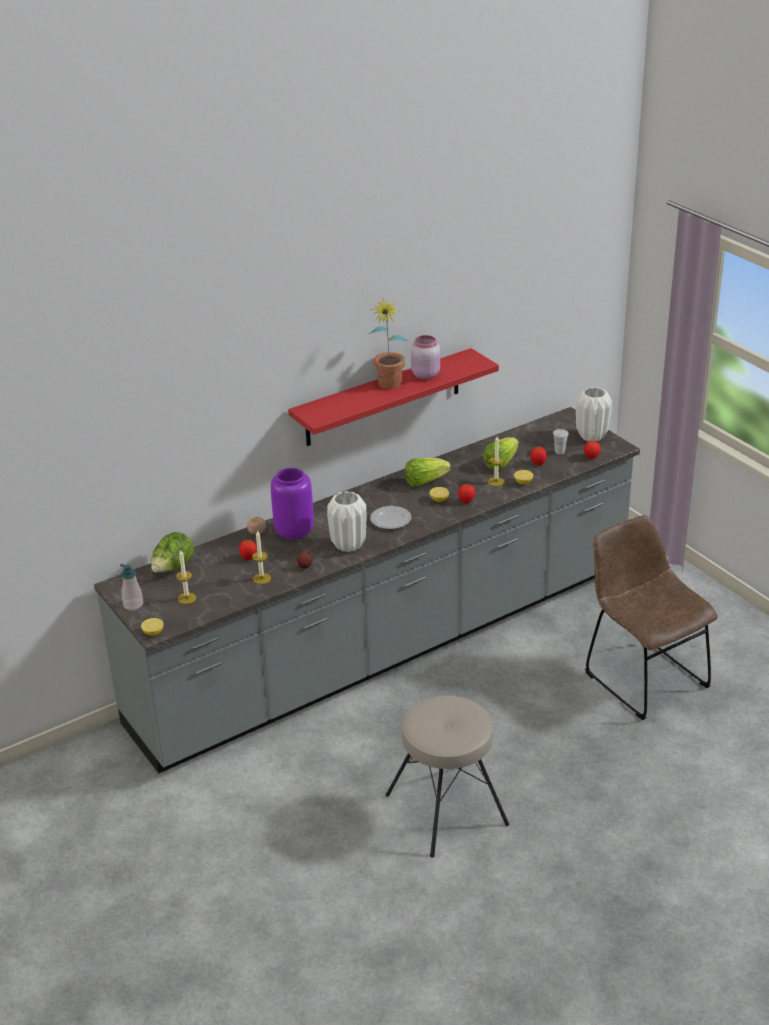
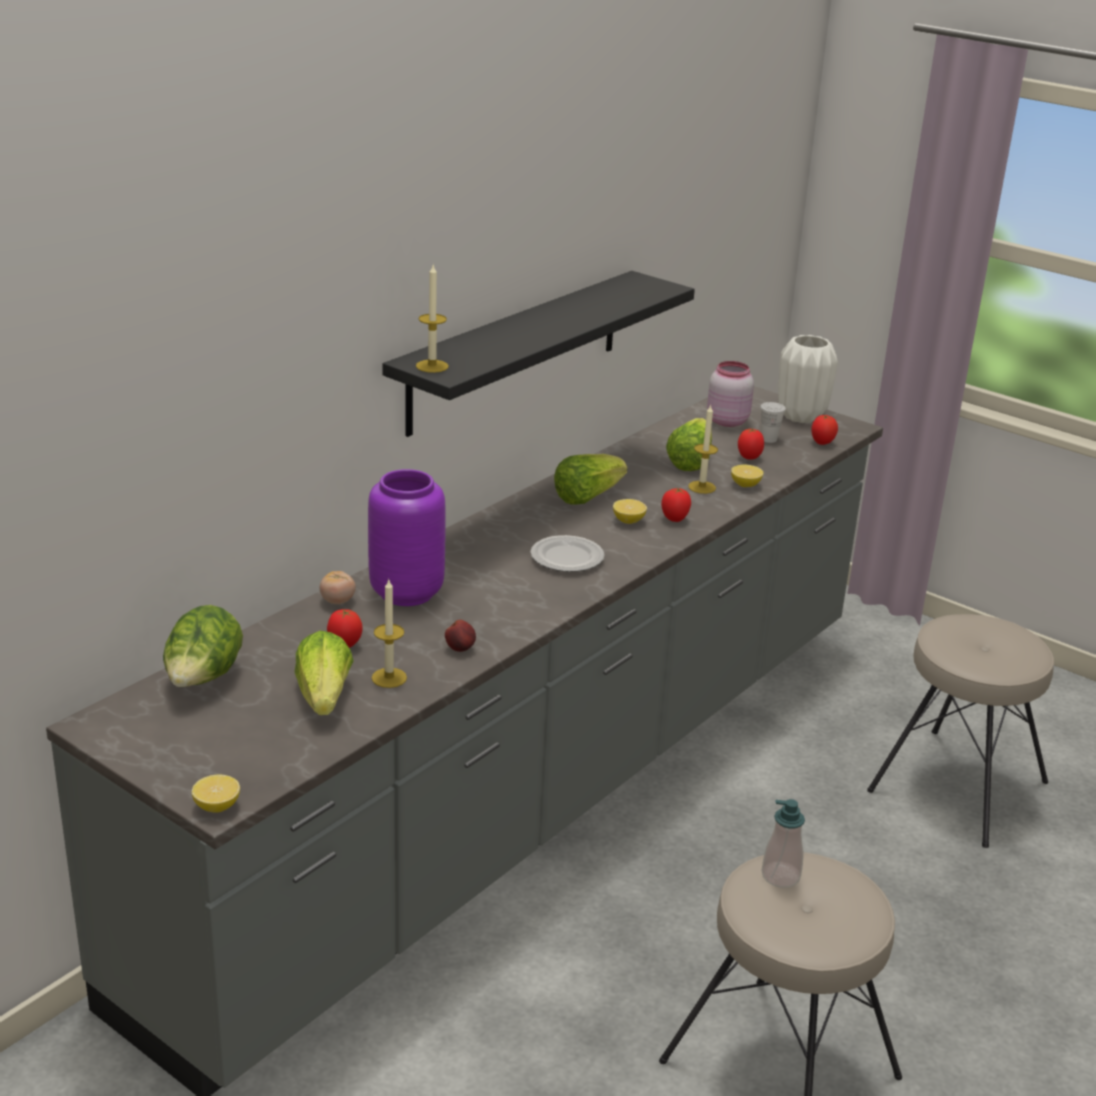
camera: 20 degrees left, 5 degrees down
(133, 604) = (149, 756): soap dispenser -> soap dispenser (780, 876)
(187, 598) = (257, 731): candle -> candle (432, 366)
(225, 585) = (324, 697): none -> lettuce
(348, 545) = (517, 604): white vase -> none
(383, 398) = (516, 351): red shelf -> black shelf
(388, 387) = (539, 324): potted plant -> none
(425, 374) = (587, 305): pink jar -> pink jar (726, 421)
(642, 677) = (956, 785): brown chair -> beige stool

